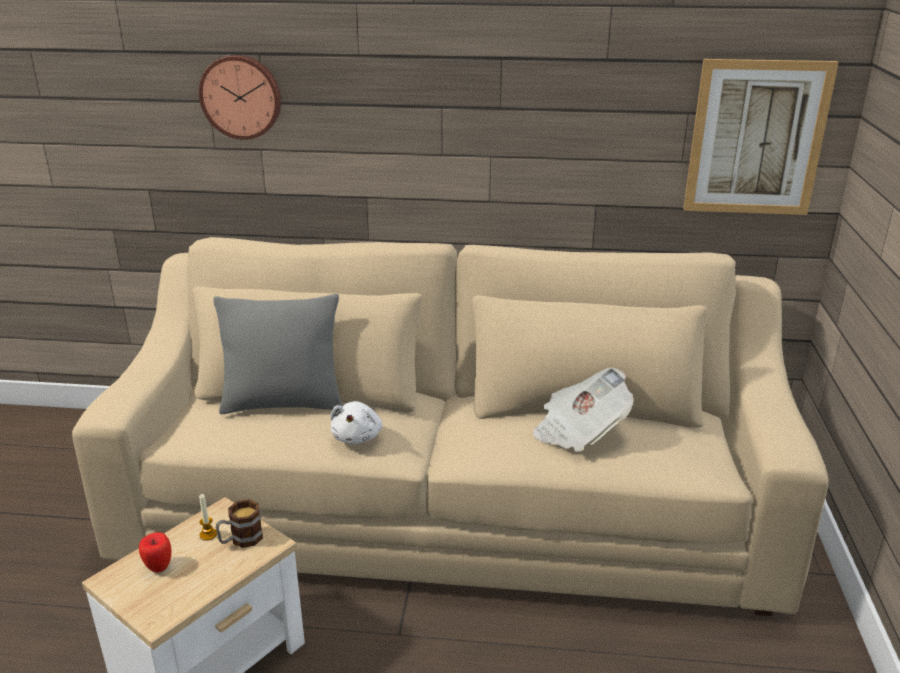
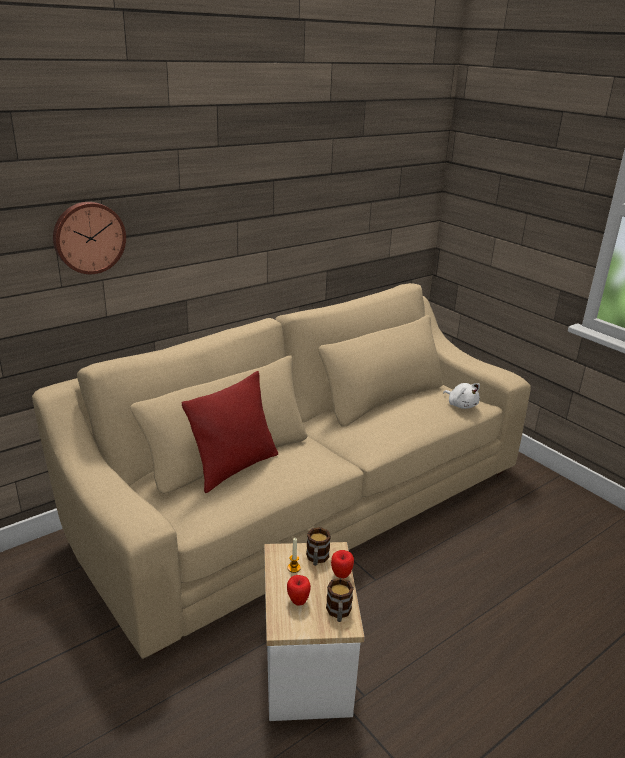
camera: 45 degrees left, 0 degrees up
(170, 603) = (338, 613): none -> mug
(233, 570) = (341, 575): none -> apple
(283, 403) = (234, 467): grey pillow -> red pillow
(357, 436) = (308, 465): white plush toy -> white plush toy (461, 405)
(579, 430) = (408, 408): newspaper -> none
(756, 138) = (403, 211): picture -> none

